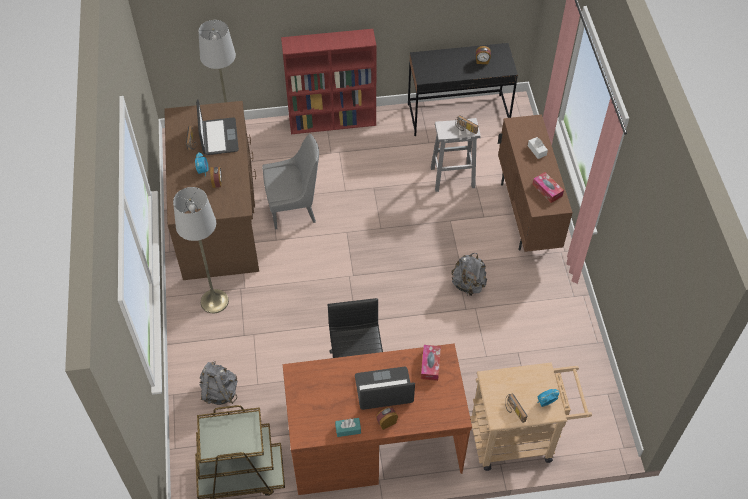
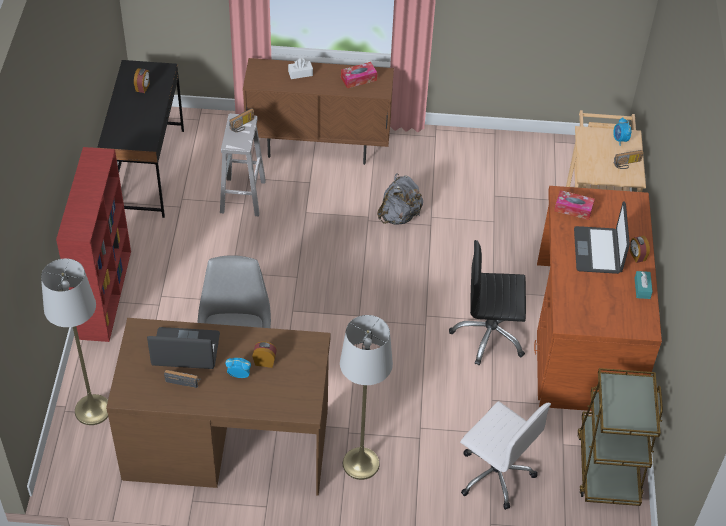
camera: 80 degrees left, 5 degrees down
(219, 391) = (495, 473): grey backpack -> white office chair

